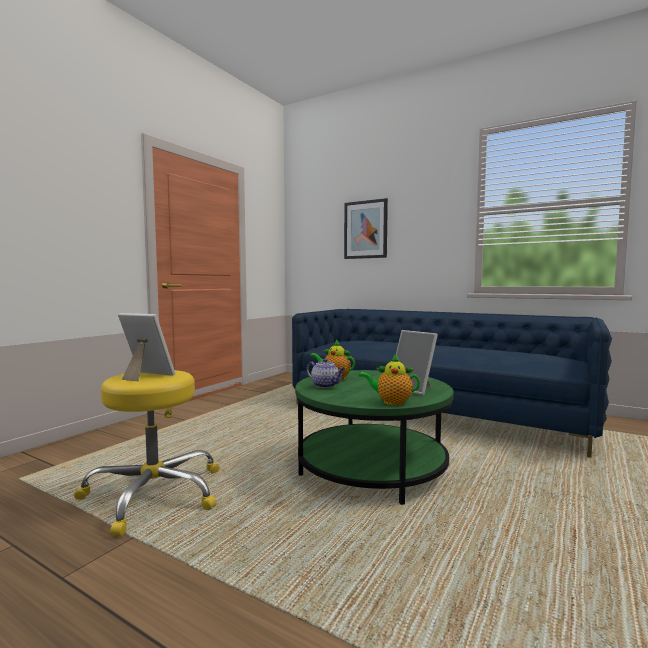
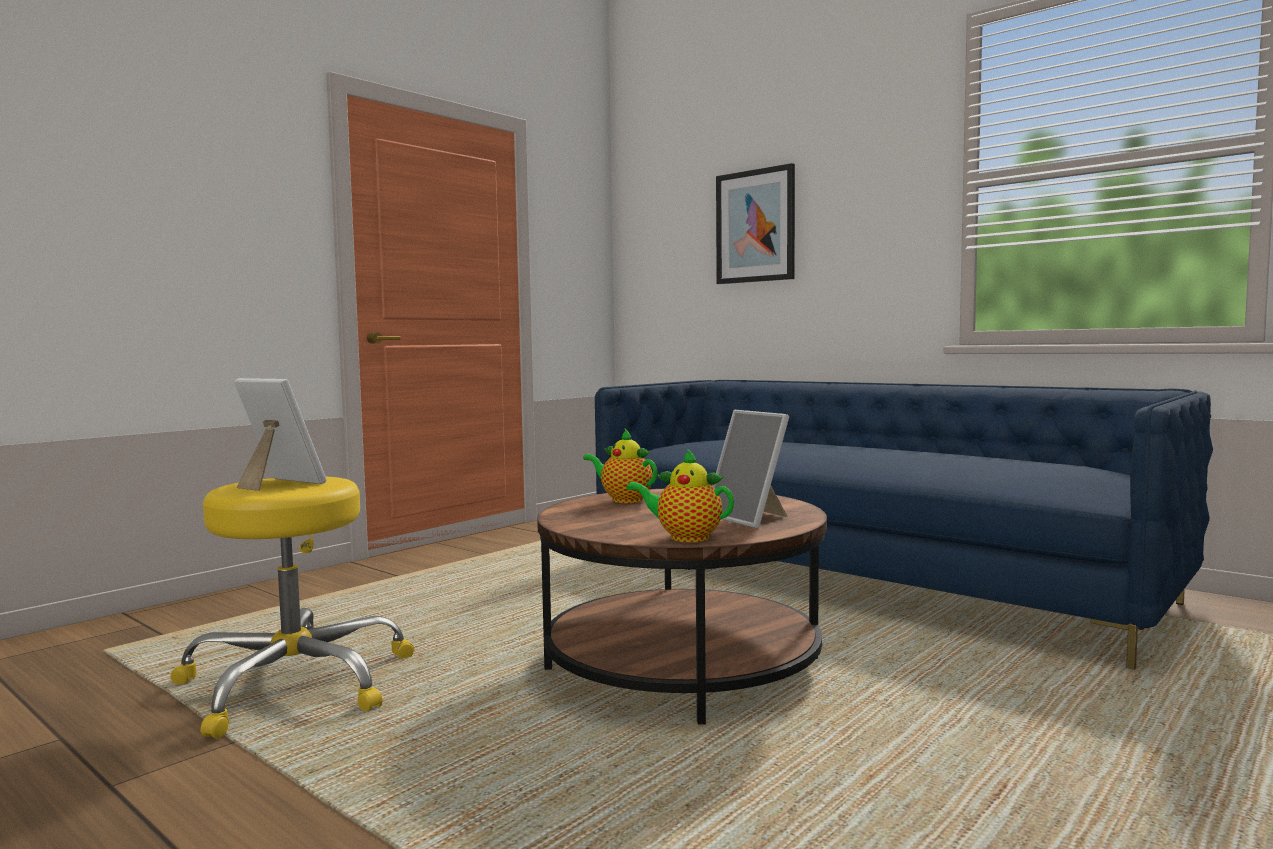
camera: 10 degrees right, 0 degrees up
(326, 385) = (596, 510): teapot -> none
(372, 468) = (682, 665): green coffee table -> brown coffee table

